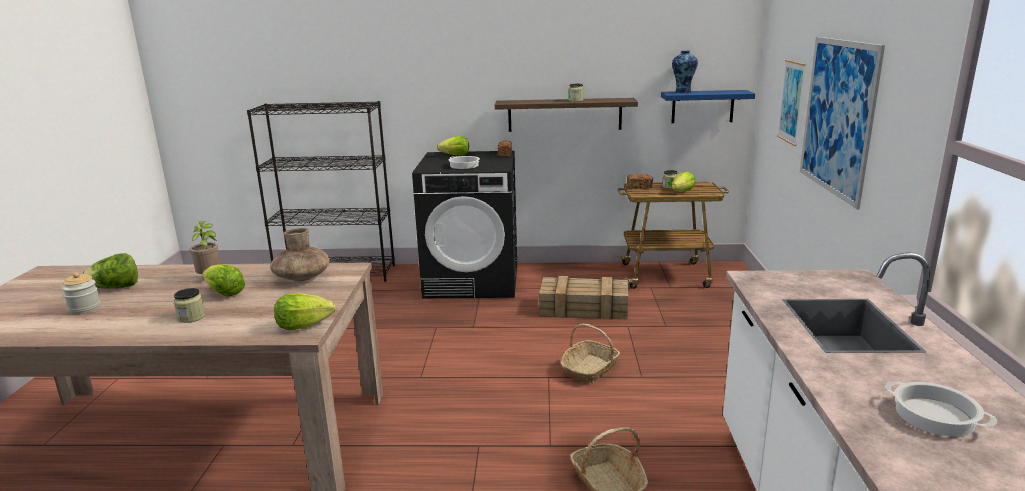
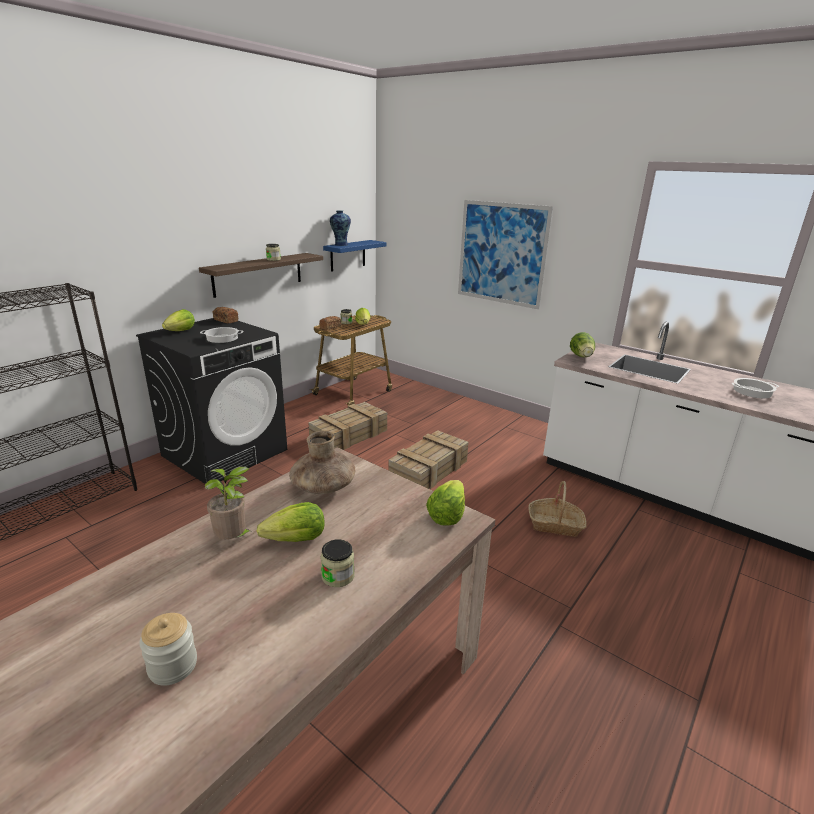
camera: 55 degrees left, 5 degrees up
(116, 288) = (134, 622): lettuce -> lettuce (582, 357)
(590, 369) = (428, 471): basket -> crate
(791, 102) = (433, 246): picture -> none

